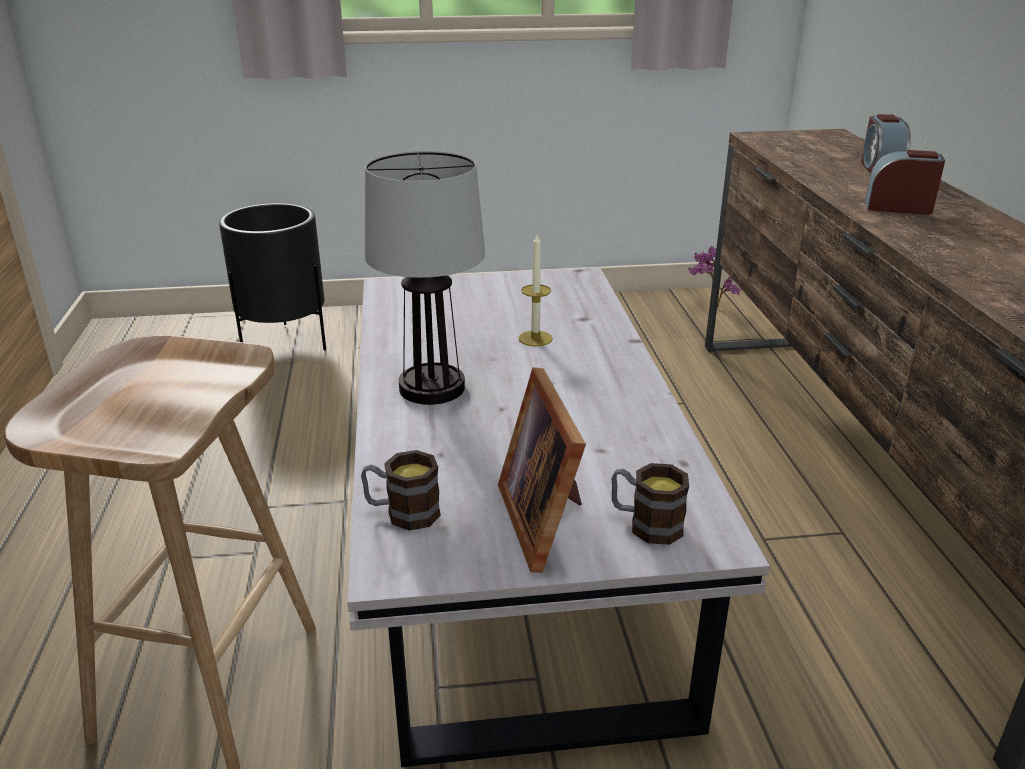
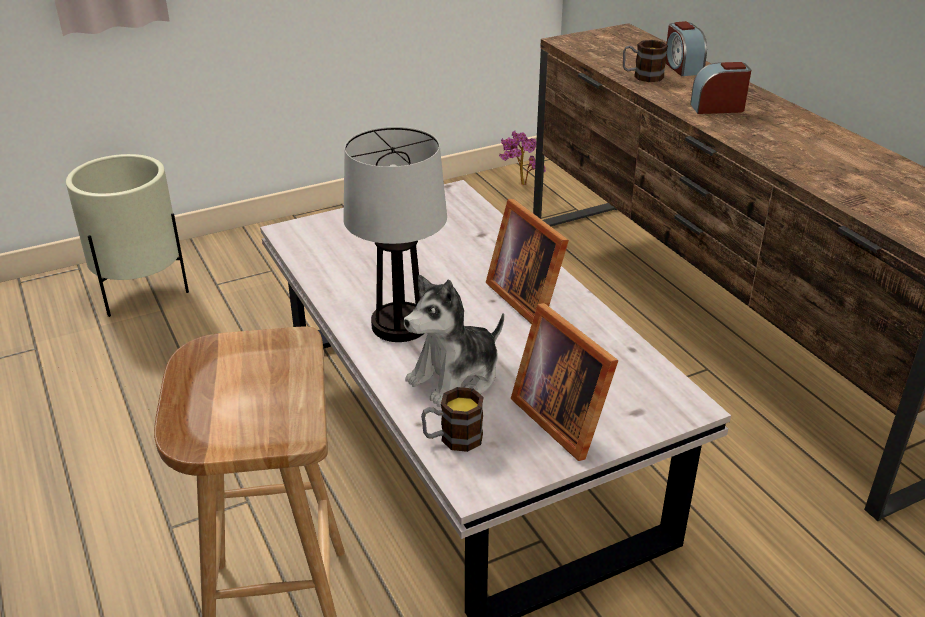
camera: 20 degrees left, 5 degrees up
(284, 343) = (142, 293): black planter -> beige planter
(453, 450) = (455, 377): none -> plush toy
(535, 338) = (454, 261): candle -> none
(592, 386) = (527, 297): none -> picture frame
(645, 524) = (633, 404): mug -> mug (642, 76)

